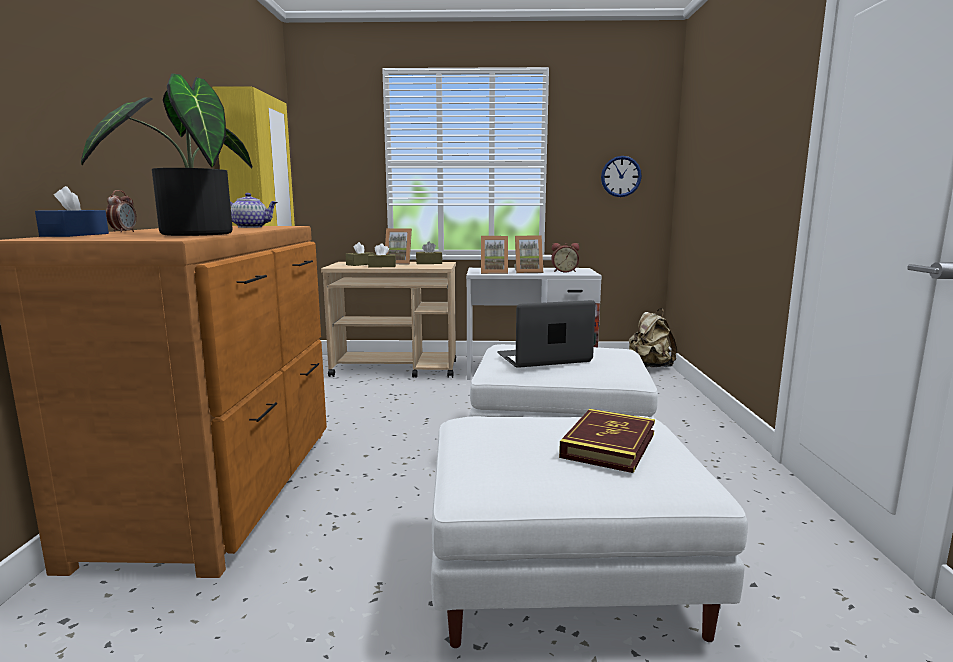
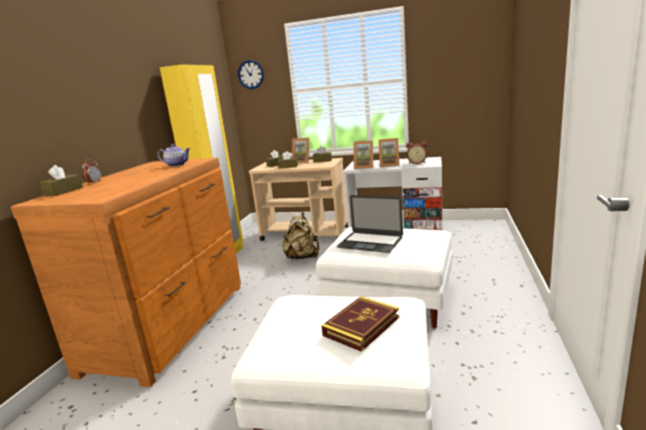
camera: 15 degrees right, 5 degrees up
(75, 235) = (63, 191): blue tissue box -> brown tissue box
(188, 234) = (121, 186): potted plant -> none
(543, 358) = (370, 242): laptop -> laptop turned 150 degrees counterclockwise
(621, 176) = (465, 83): wall clock -> wall clock (250, 74)
(649, 367) = (490, 229): beige backpack -> beige backpack (302, 257)

